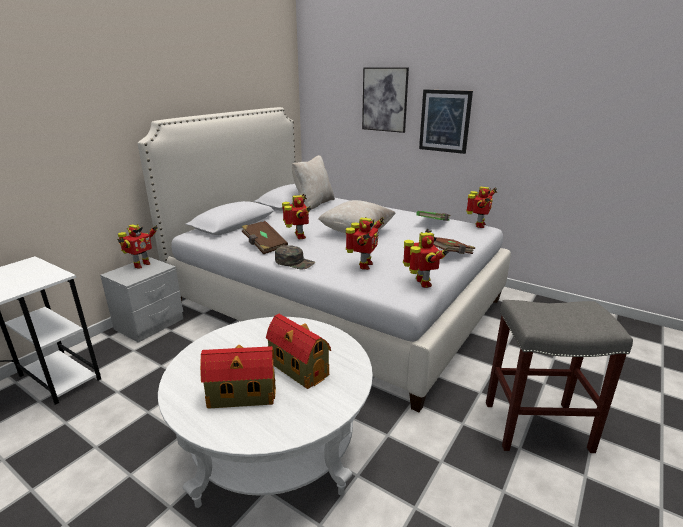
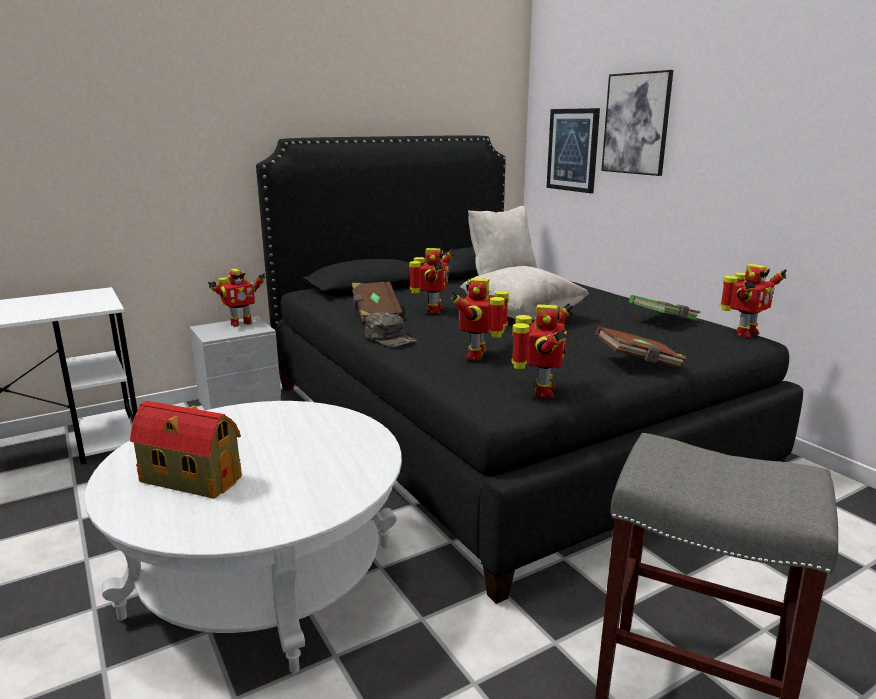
camera: 25 degrees right, 5 degrees down
(297, 368) = (288, 467): toy house -> none
(335, 302) = (491, 426): white bed -> black bed
(364, 265) = (478, 355): toy robot -> toy robot turned 150 degrees clockwise
(445, 121) = (723, 156): picture -> picture (573, 150)

